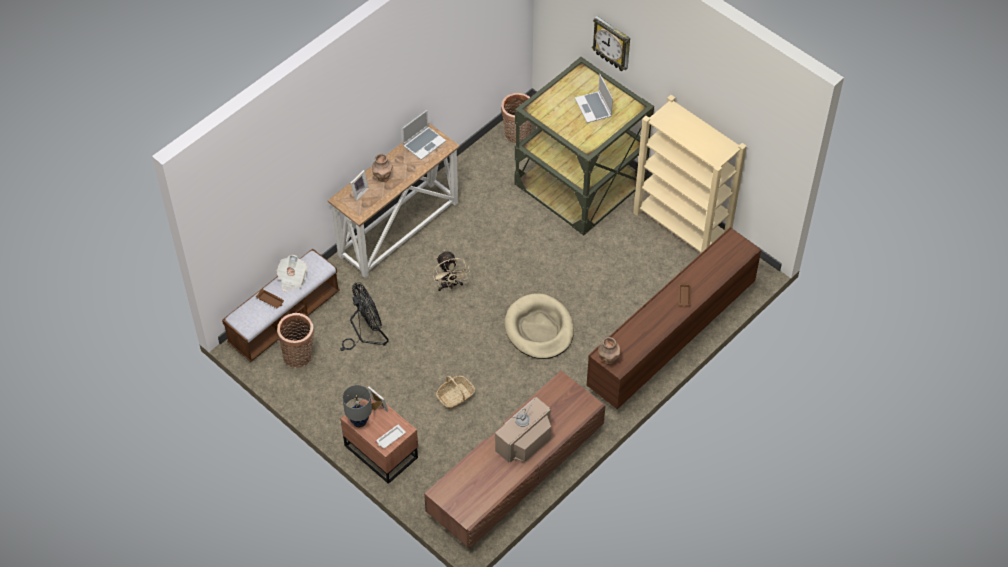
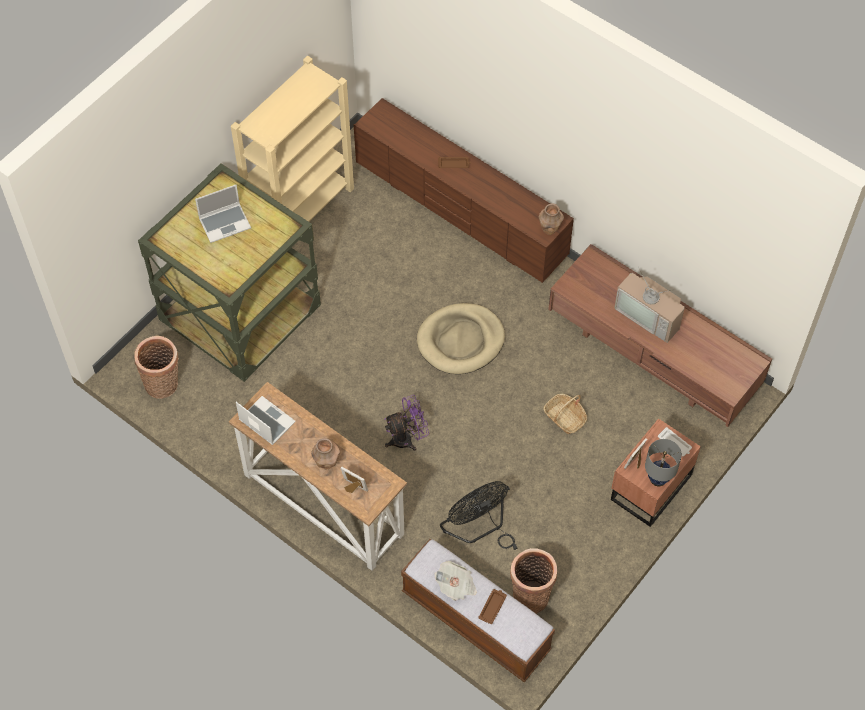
camera: 95 degrees left, 5 degrees up
(450, 285) = (407, 438): beige fan -> purple fan
(612, 44) = (158, 177): wall clock -> none

